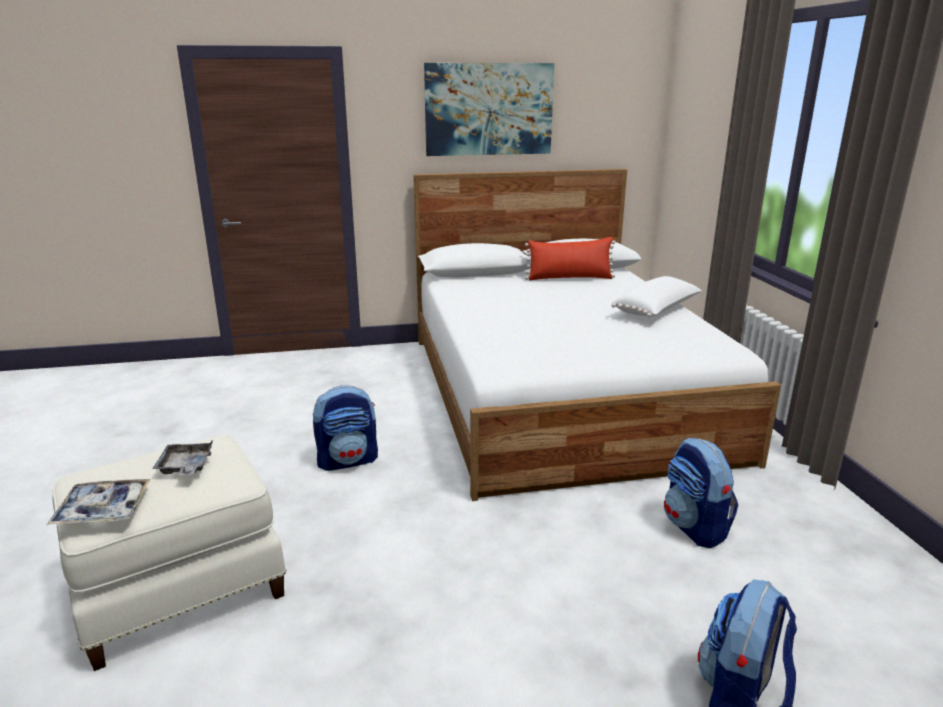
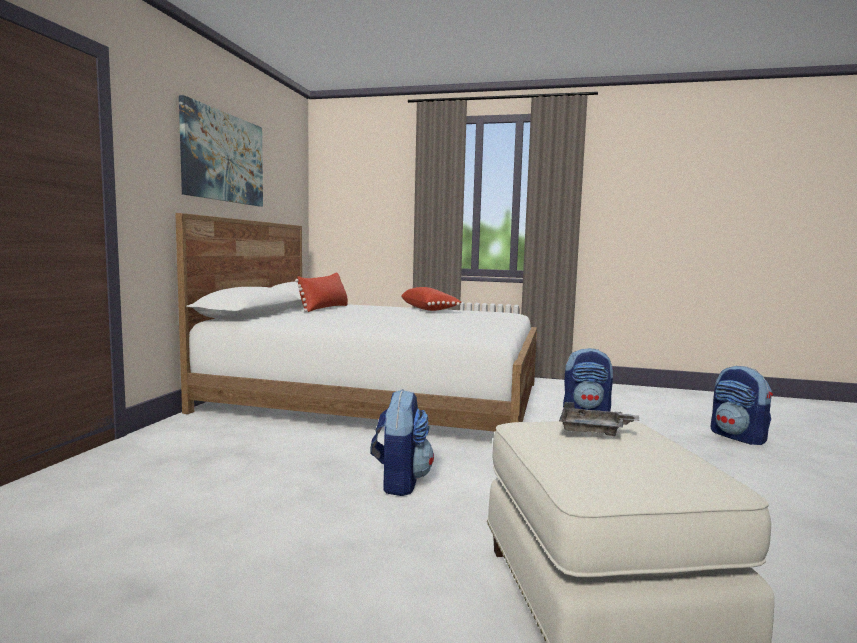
camera: 65 degrees left, 15 degrees down
(103, 510) = (687, 468): tray -> none
(657, 310) = (429, 309): white pillow -> red pillow

